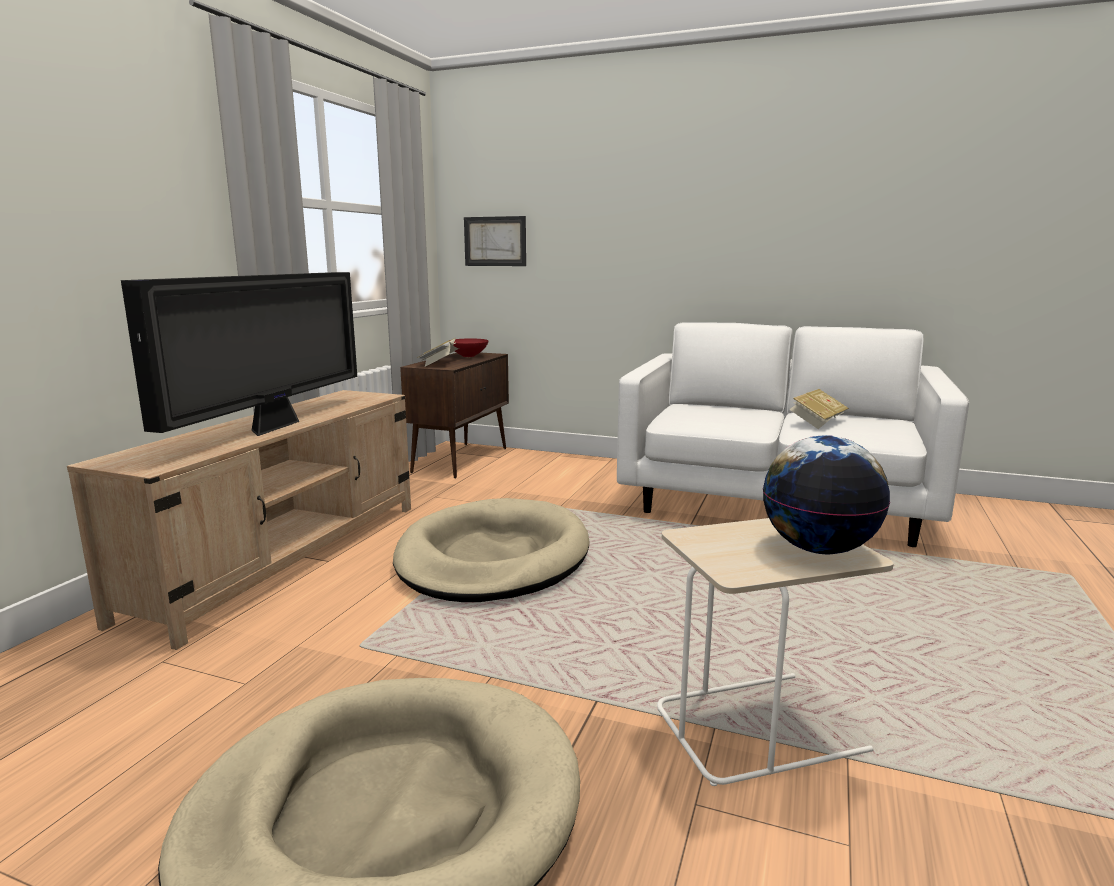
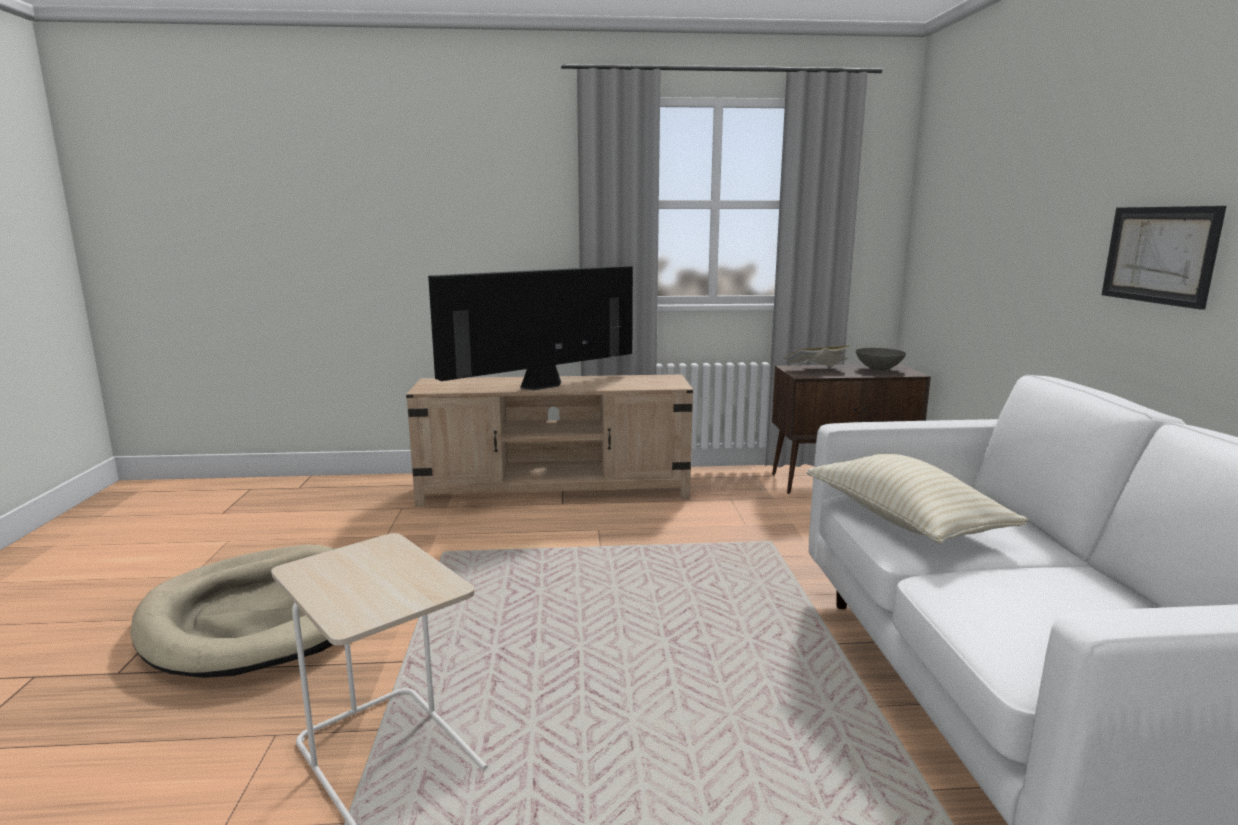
camera: 65 degrees right, 0 degrees up
(275, 427) = (541, 386): television -> television turned 150 degrees clockwise
(468, 356) = (878, 369): red bowl -> grey bowl
(493, 558) = (625, 557): beige dog bed -> none
(495, 241) = (942, 236): picture -> picture (1159, 255)
(713, 422) = (904, 521): none -> beige pillow
(817, 422) = (1043, 589): book -> none
(818, 549) = (367, 599): globe -> none

